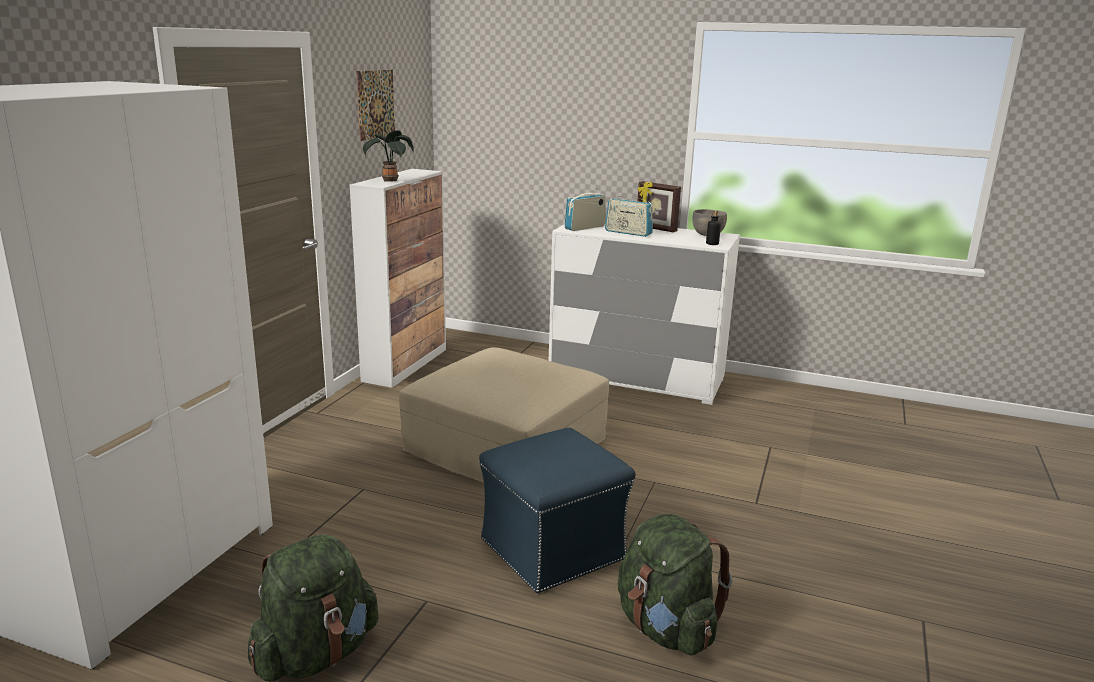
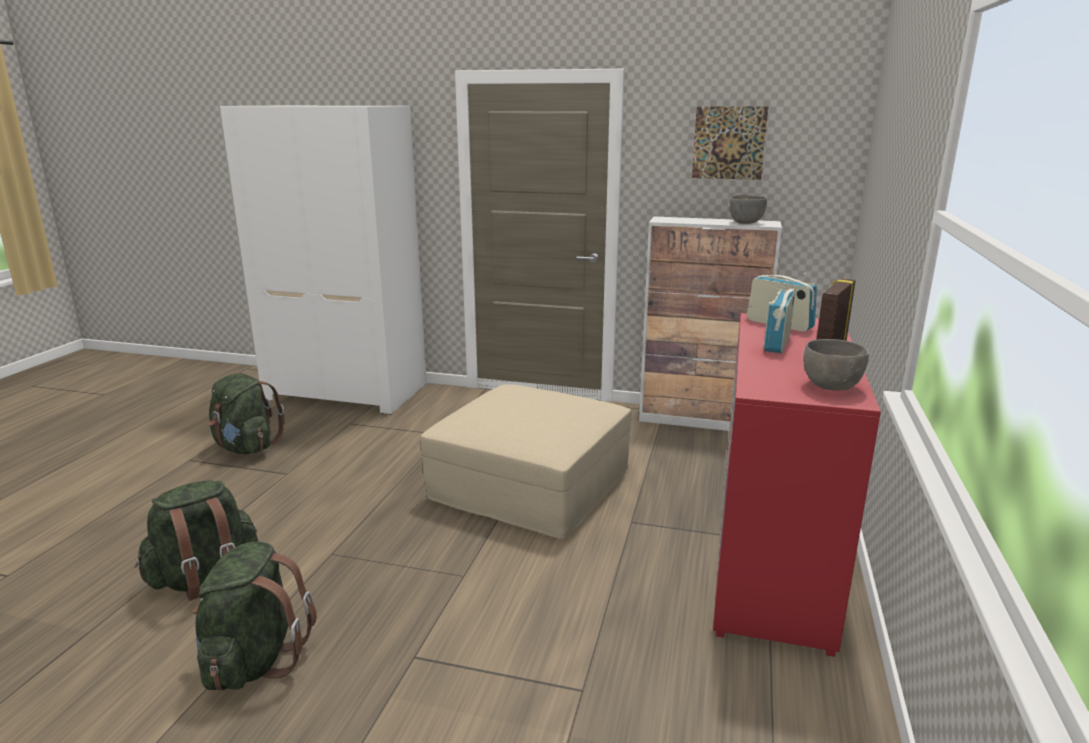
camera: 85 degrees right, 0 degrees up
(390, 180) = (689, 220): potted plant -> none
(415, 173) = (746, 223): none -> grey bowl
(554, 549) = (340, 519): blue ottoman -> none
(636, 378) = (771, 564): white dresser -> red dresser
(712, 244) = (765, 387): bottle -> none
(780, 575) = (254, 660): none -> green backpack

